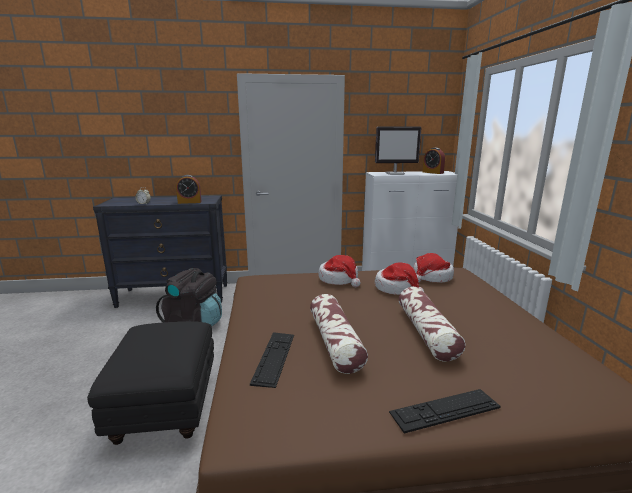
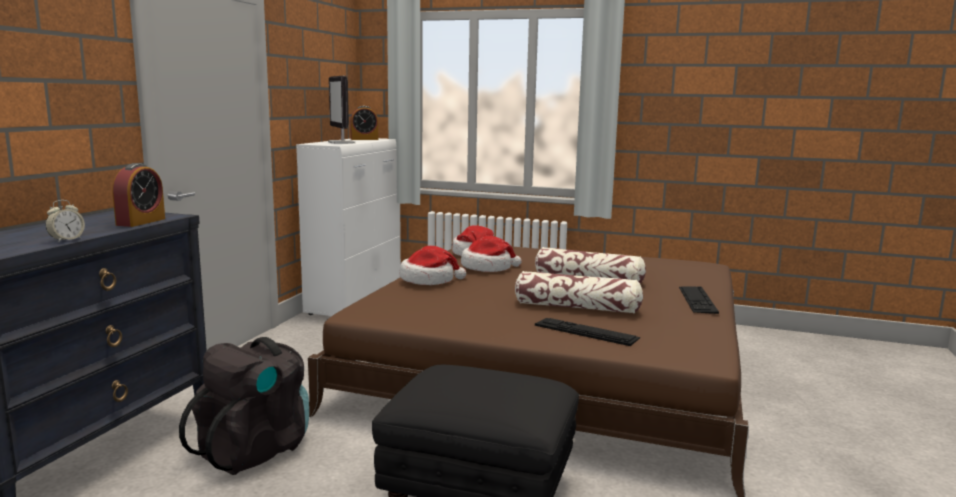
camera: 65 degrees left, 5 degrees down
(395, 173) = (341, 143): monitor -> monitor turned 135 degrees clockwise

